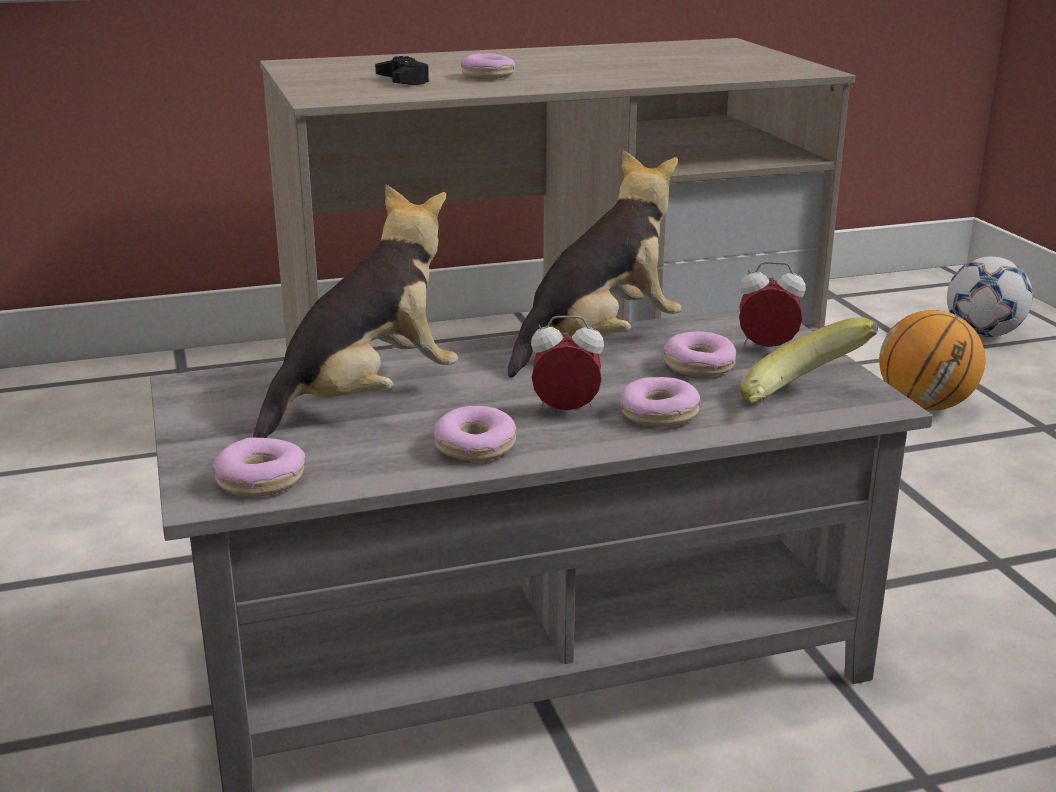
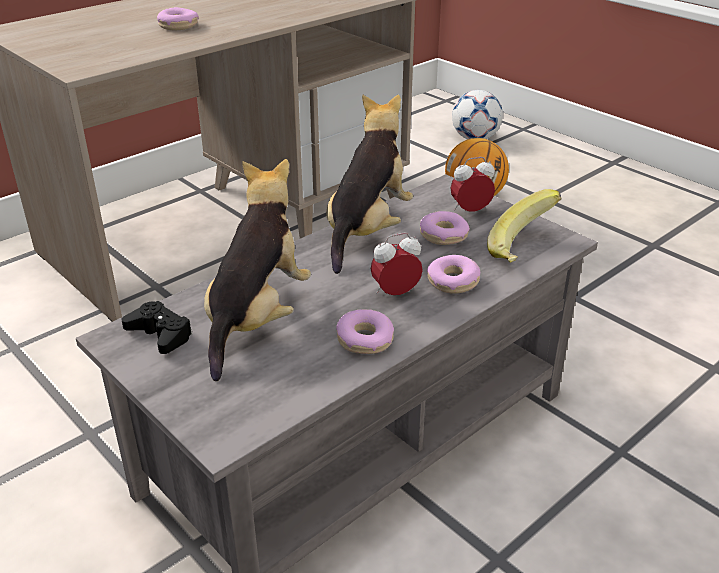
camera: 25 degrees left, 10 degrees up
(261, 480) = (248, 411): donut -> none
(403, 81) = (120, 39): black game controller -> black game controller (160, 334)

